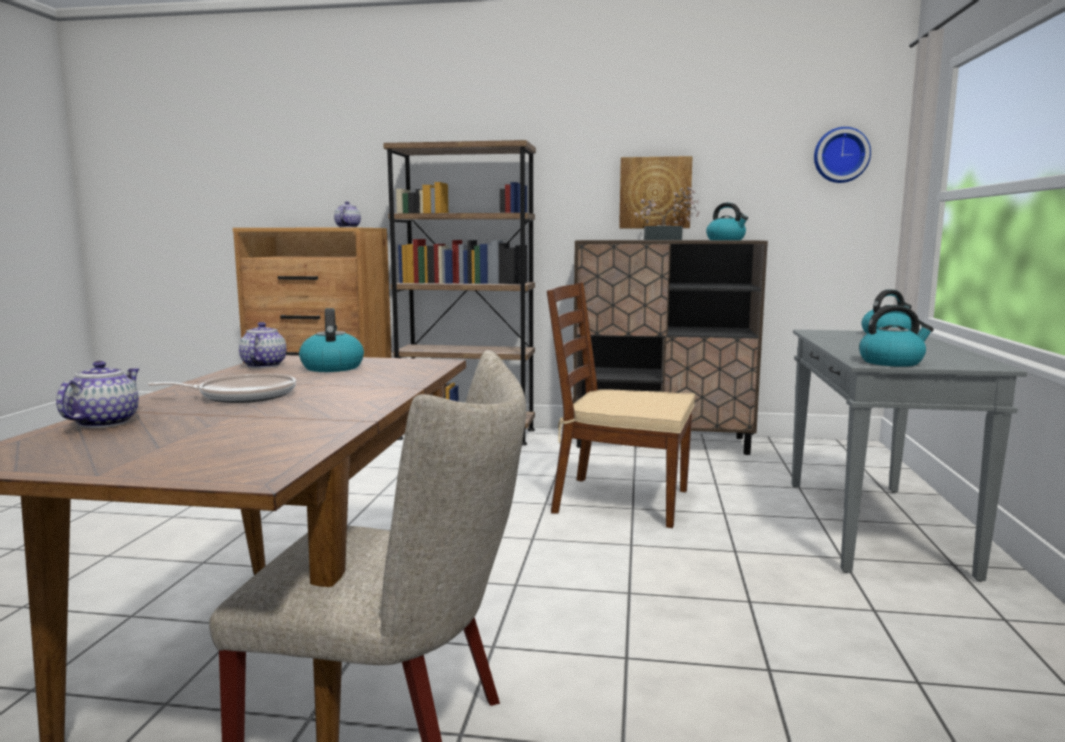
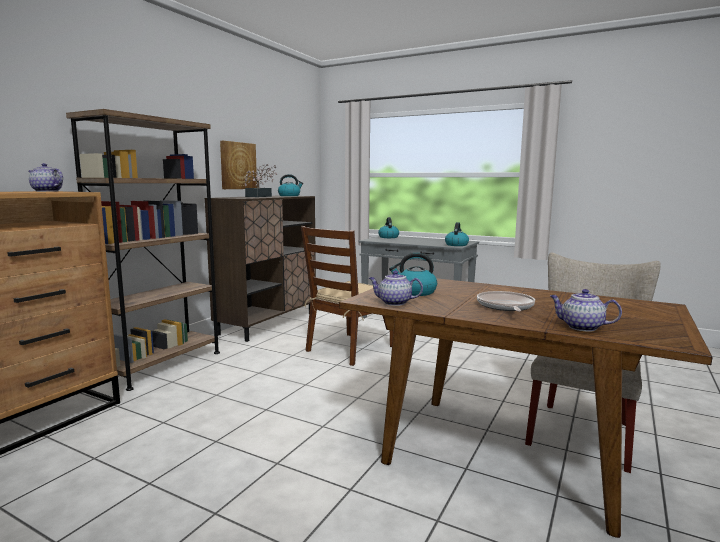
camera: 70 degrees left, 0 degrees up
(840, 155) = (304, 150): wall clock -> none

